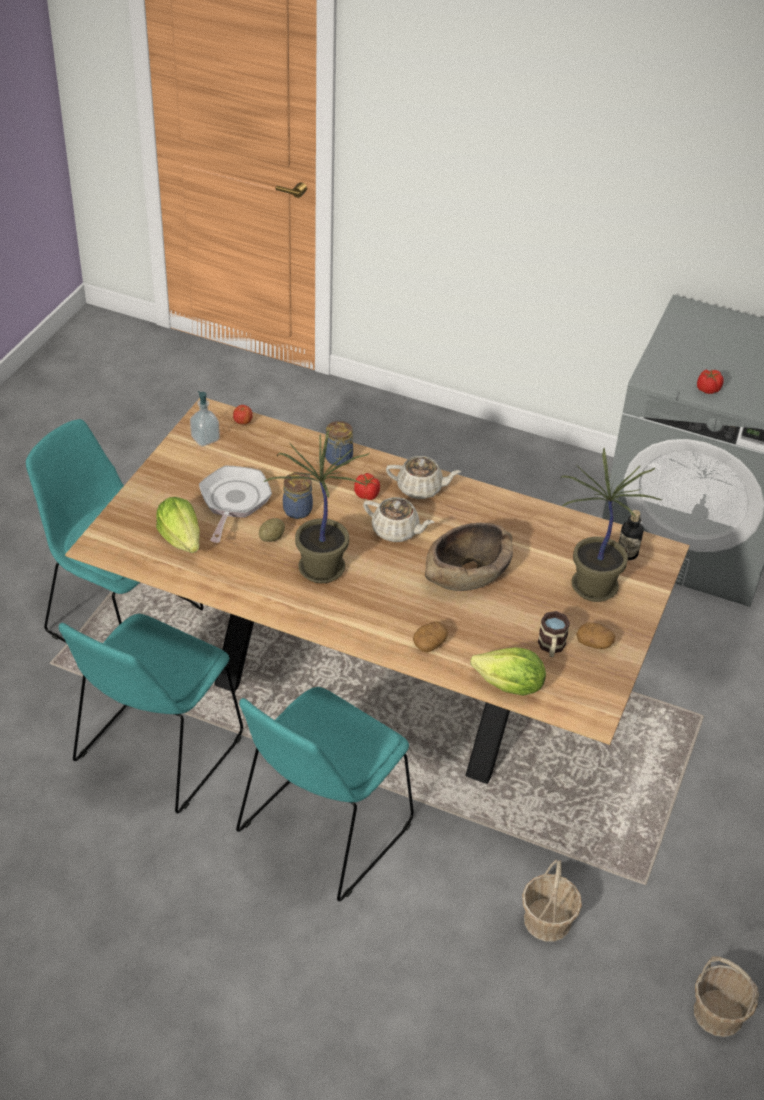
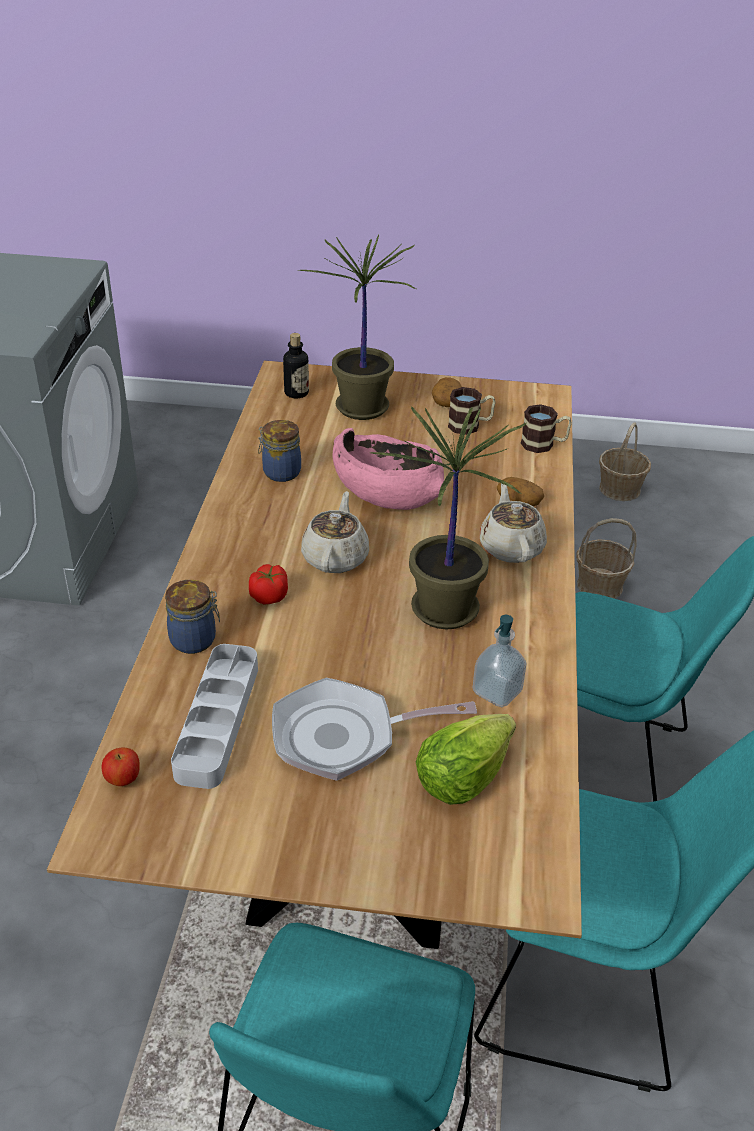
camera: 105 degrees left, 5 degrees down
(205, 439) = (185, 821): soap dispenser -> soap dispenser (497, 692)
(269, 458) = (217, 720): none -> grey tray
(272, 537) = (406, 673): potato -> none
(298, 509) = (331, 658): jar -> jar (280, 472)
(421, 488) = (237, 549): beige teapot -> beige teapot (511, 547)
(467, 573) = (385, 491): brown bowl -> pink bowl
(509, 686) = (544, 444): lettuce -> mug
(707, 389) = (38, 309): tomato -> none

